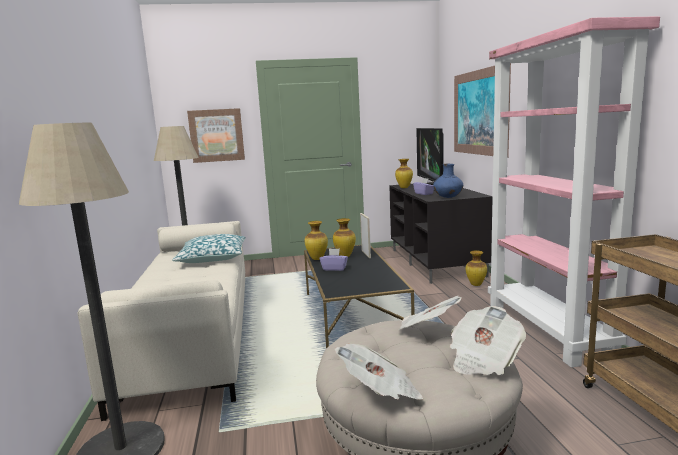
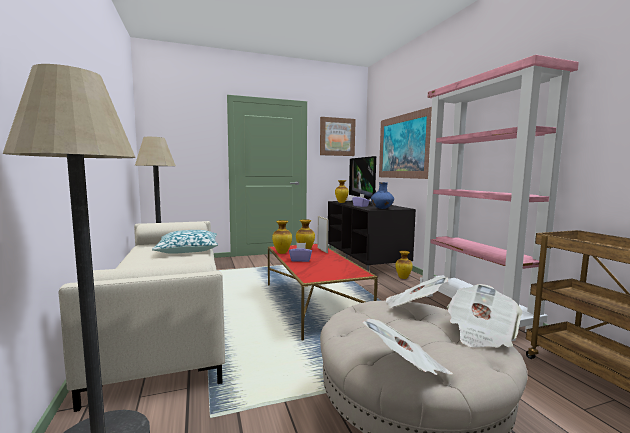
camera: 10 degrees left, 5 degrees down
(216, 135) = (190, 152): picture -> picture (337, 137)
(352, 317) = (313, 303): black coffee table -> red coffee table

